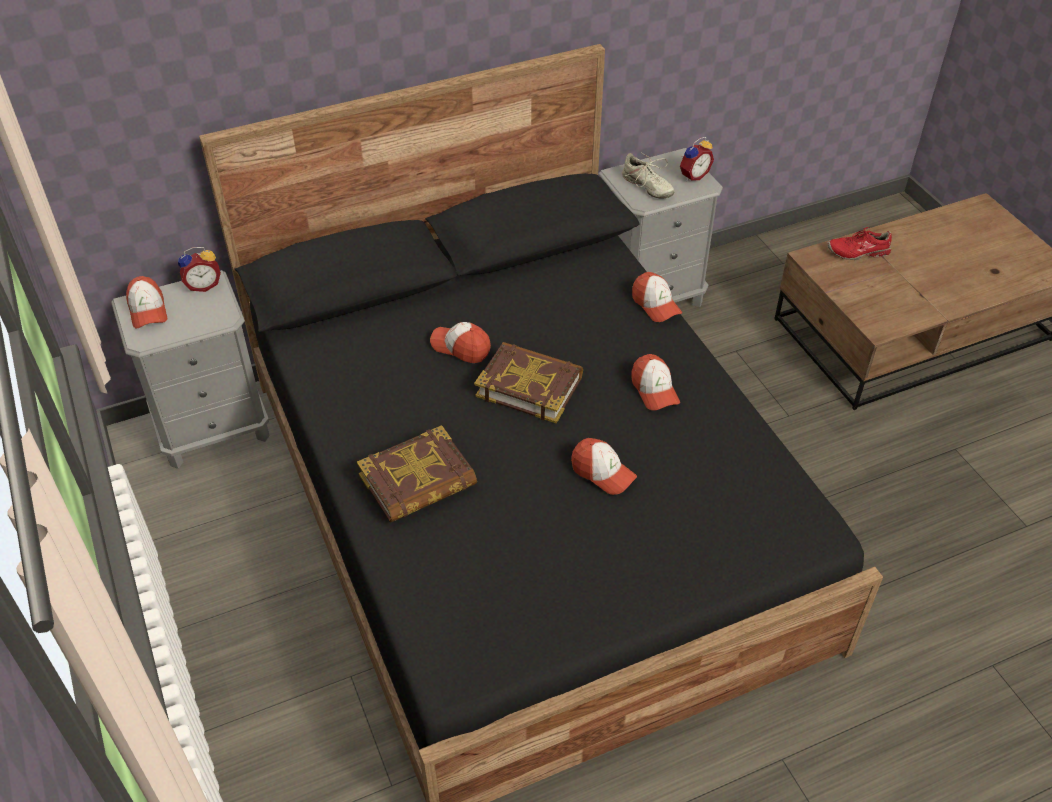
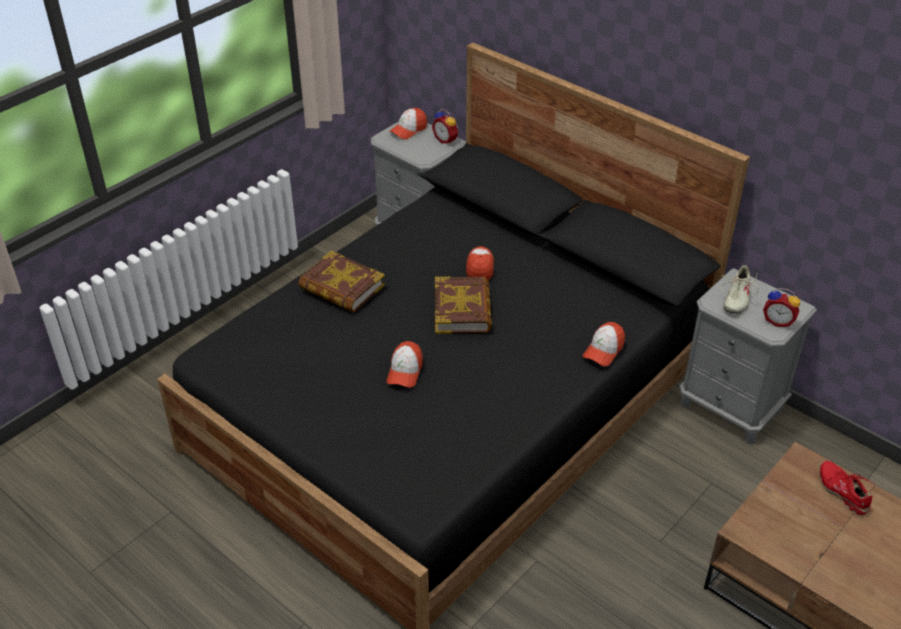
camera: 65 degrees right, 5 degrees down
(654, 390) = (505, 375): cap -> none

